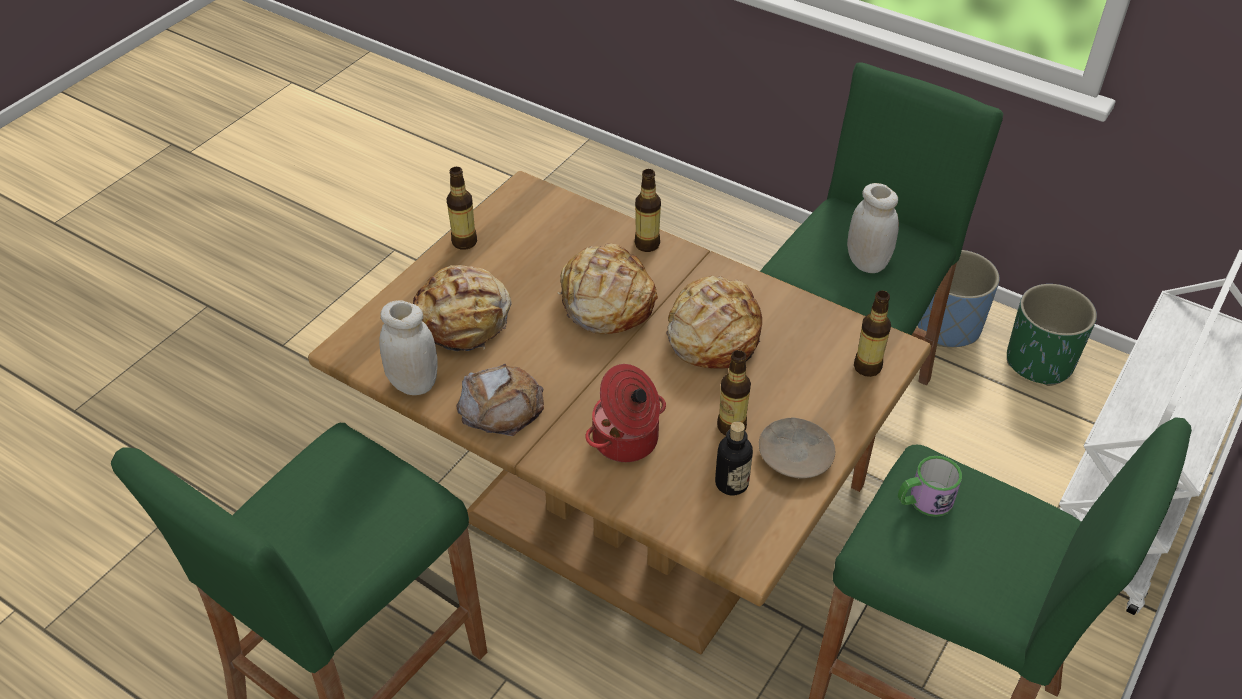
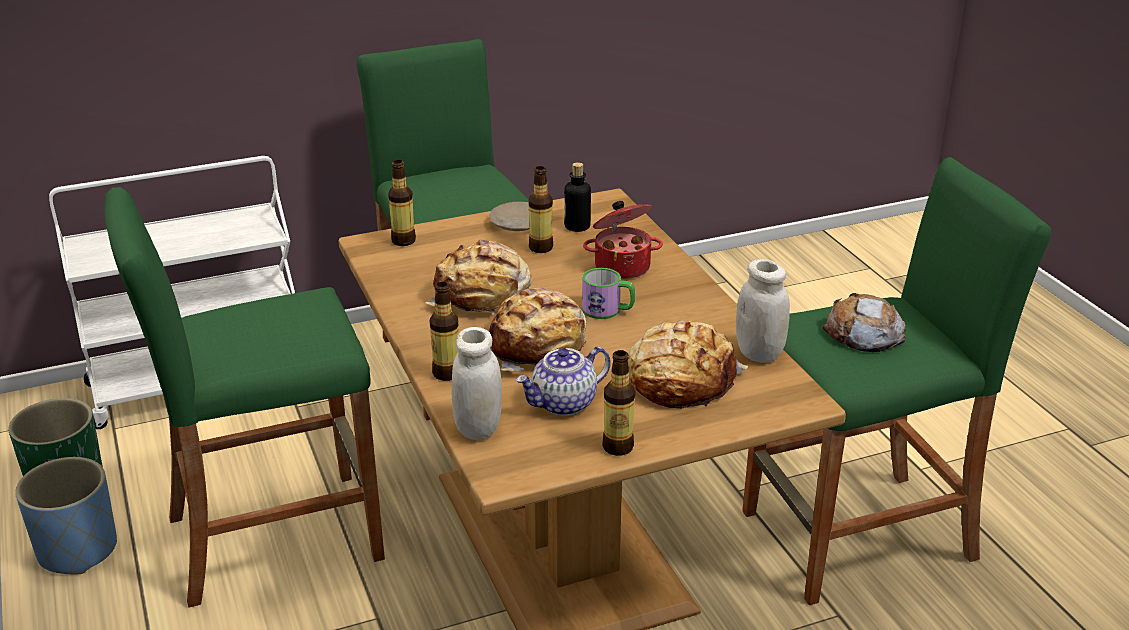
camera: 145 degrees left, 15 degrees down
(502, 405) = (696, 315): bread -> bread (863, 333)
(534, 258) = (564, 404): none -> teapot
(867, 262) = (274, 318): white jar -> white jar (478, 428)
(924, 501) = (460, 205): mug -> mug (608, 310)

